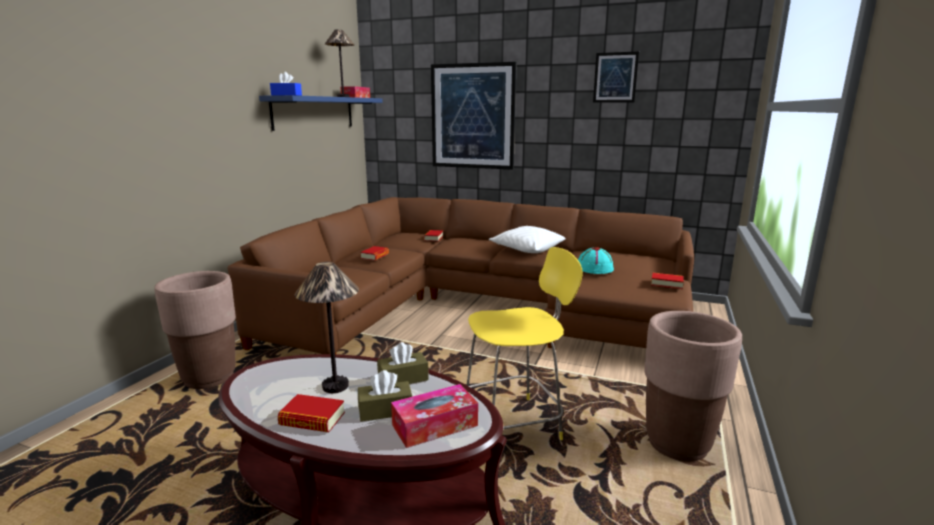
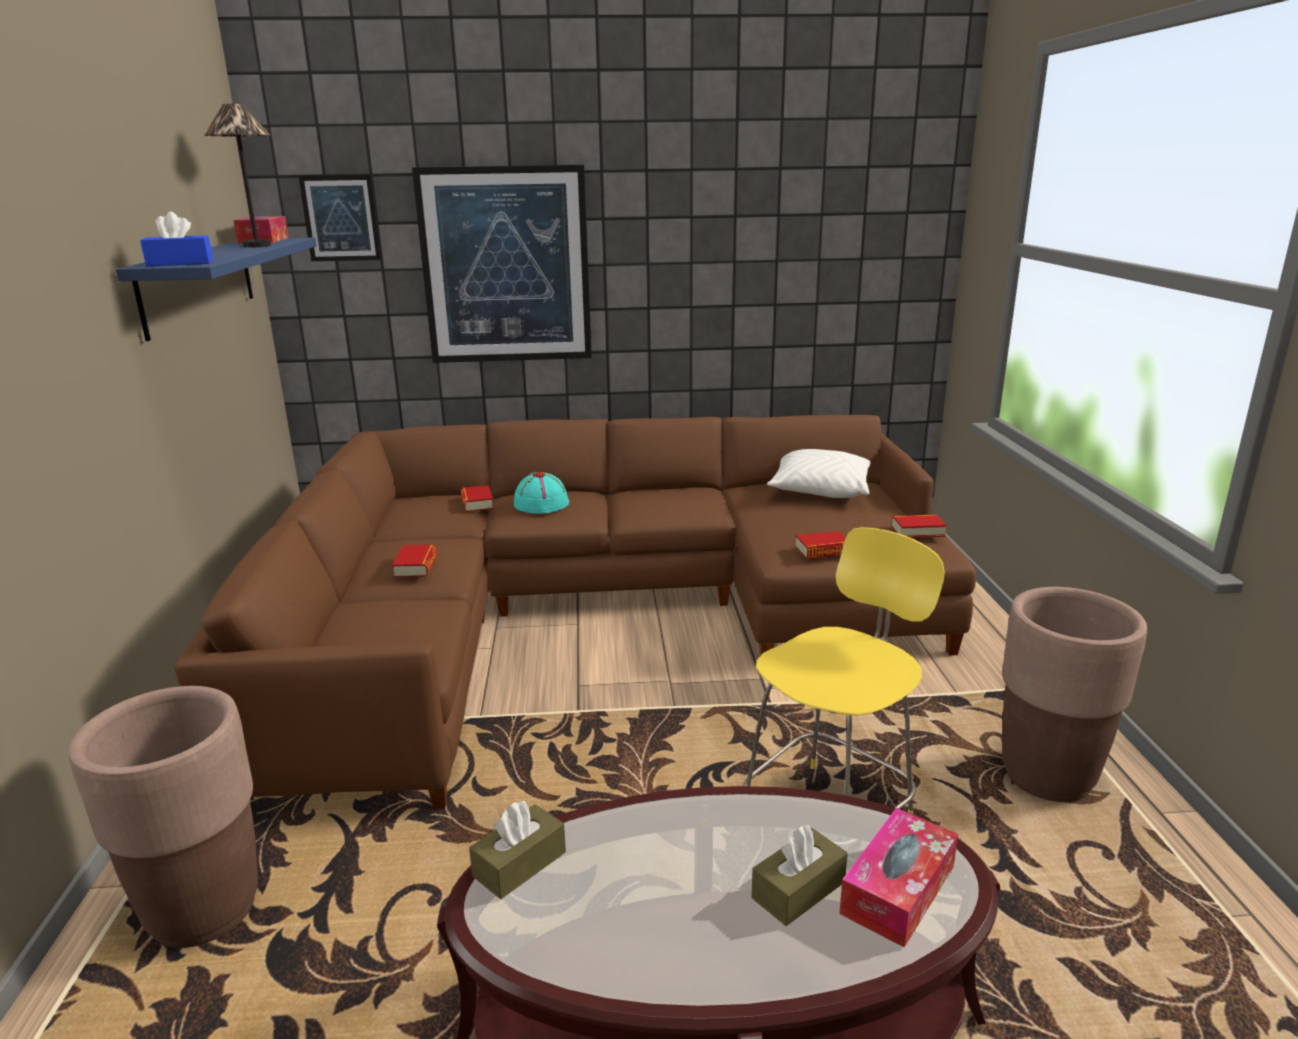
camera: 25 degrees left, 5 degrees up
(312, 419) = (708, 953): book -> book (822, 550)
(335, 386) = (666, 872): table lamp -> none
(403, 378) = (757, 818): brown tissue box -> brown tissue box (519, 864)
(527, 249) = (660, 501): white pillow -> white pillow (820, 491)
(594, 268) = (800, 521): turquoise hat -> turquoise hat (541, 503)
(615, 77) = (757, 194): picture -> picture (341, 218)

